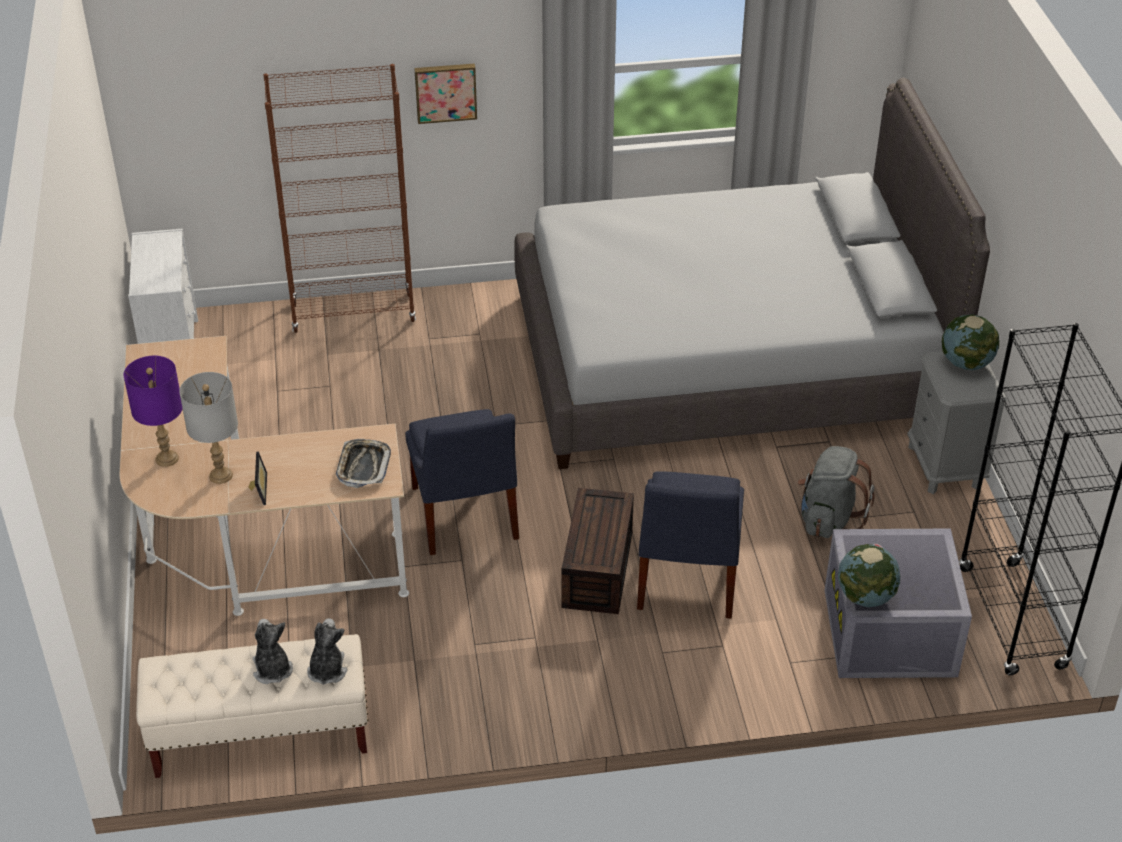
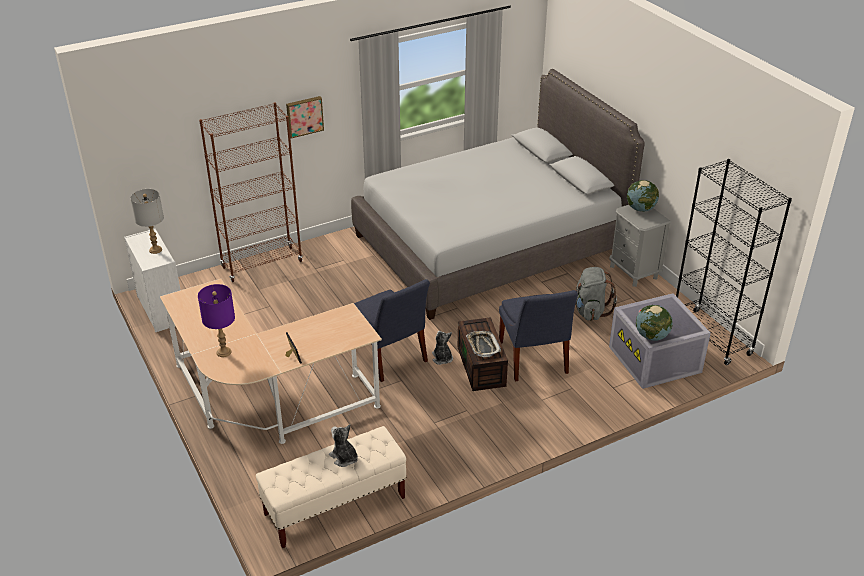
camera: 20 degrees left, 5 degrees down
(221, 475) = (263, 353): grey table lamp -> grey table lamp (155, 250)
(327, 670) = (377, 449): plush toy -> plush toy (442, 358)
(363, 466) = (348, 329): tray -> tray (483, 346)

